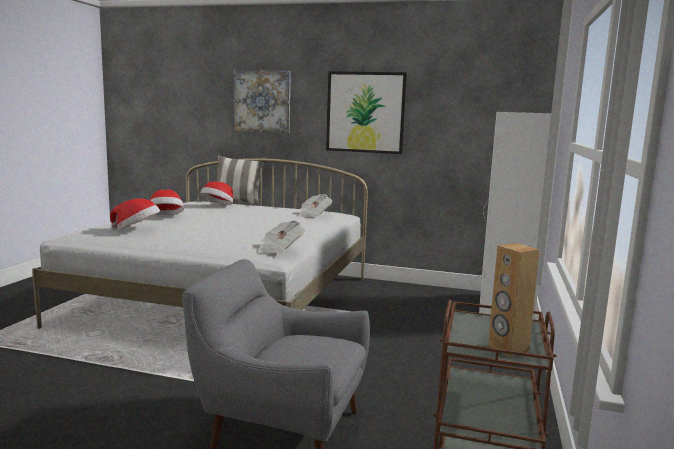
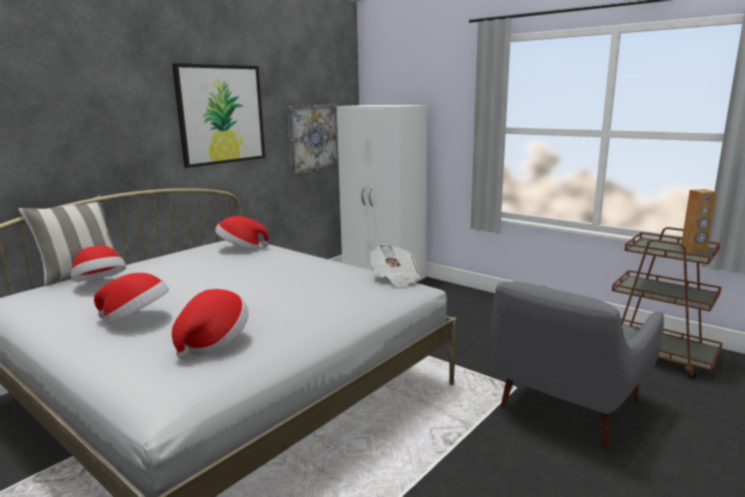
camera: 65 degrees left, 5 degrees up
(262, 101) = (77, 109): picture -> picture (313, 137)
(313, 215) = (241, 248): newspaper -> hat

